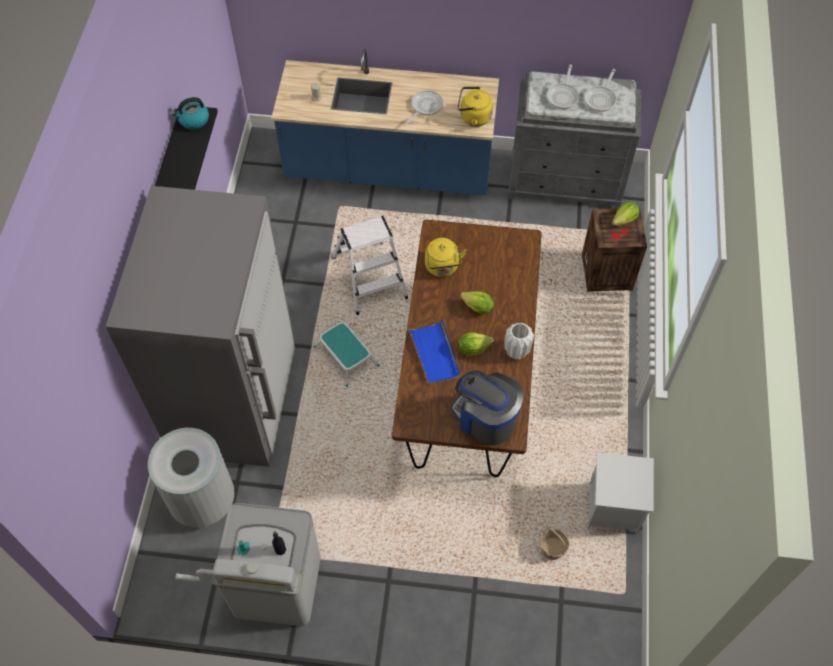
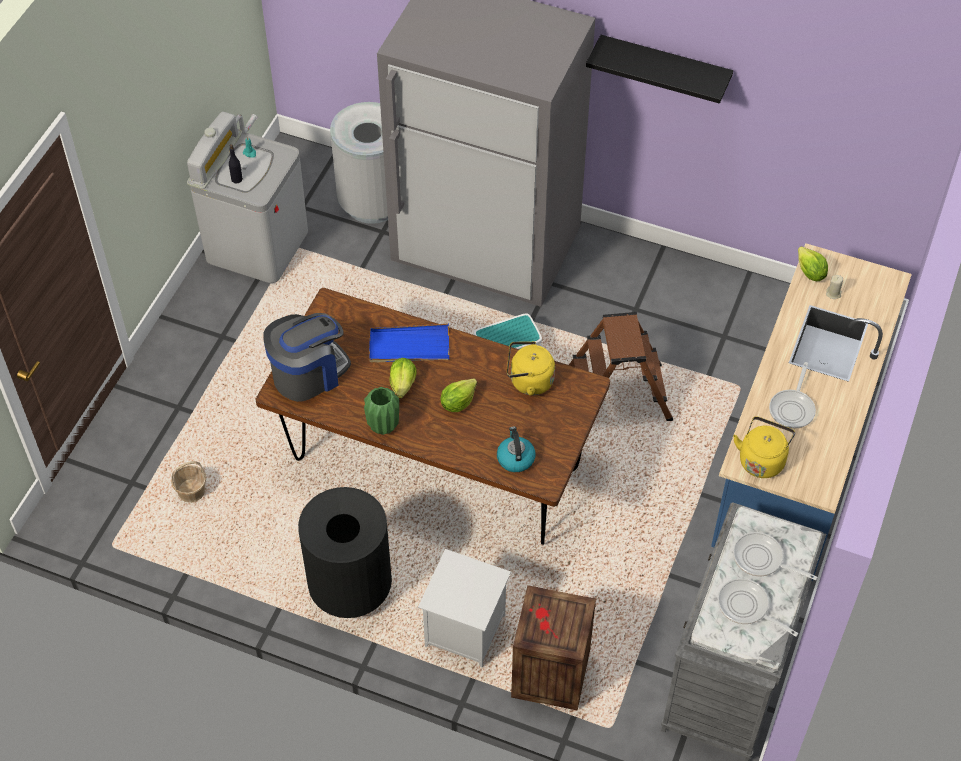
camera: 105 degrees right, 5 degrees down
(193, 120) = (704, 77): kettle -> kettle (515, 458)
(369, 276) = (617, 396): white step ladder -> brown step ladder
(425, 107) = (793, 408): frying pan -> frying pan turned 60 degrees clockwise
(517, 351) = (383, 426): white vase -> green vase
(592, 407) = (350, 588): none -> black trash can
(614, 509) = (210, 568): grey nightstand -> grey nightstand (463, 632)
(624, 220) = (564, 632): lettuce -> lettuce (810, 273)

